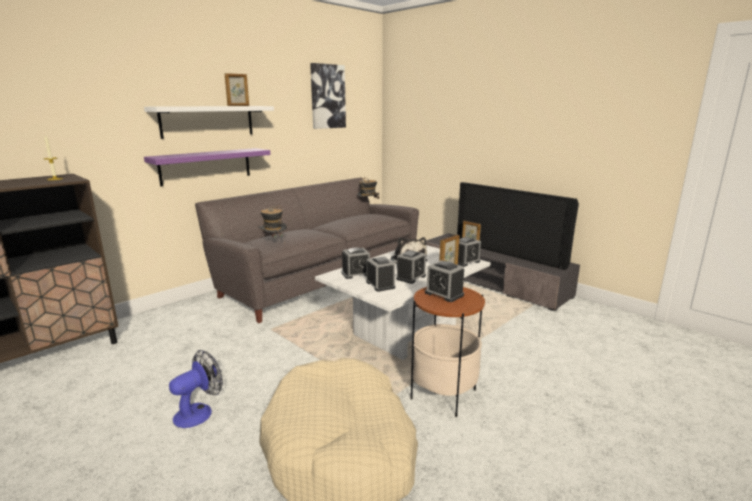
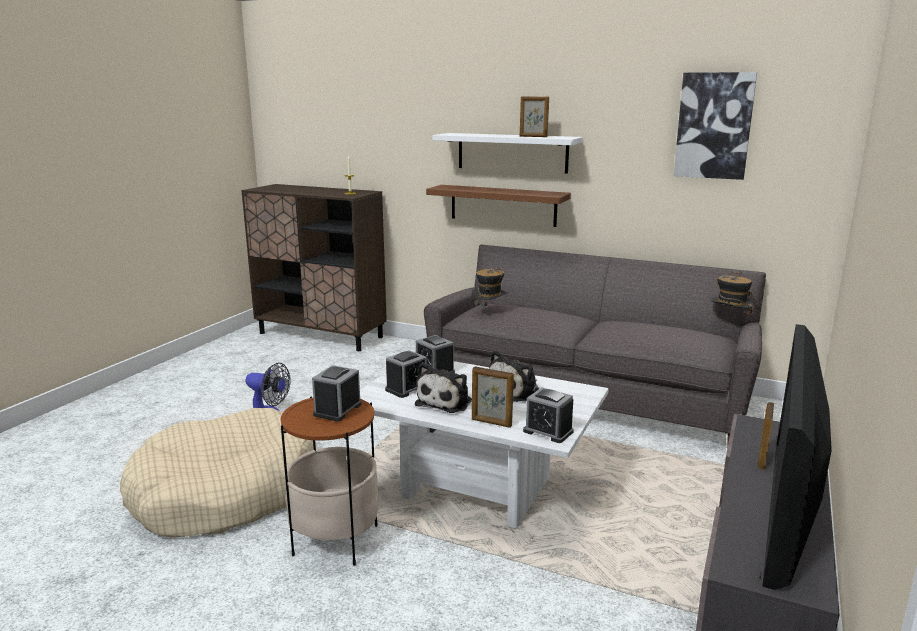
camera: 70 degrees right, 0 degrees up
(206, 166) = (503, 205): purple shelf -> brown shelf
(411, 277) = (446, 402): alarm clock -> plush toy

